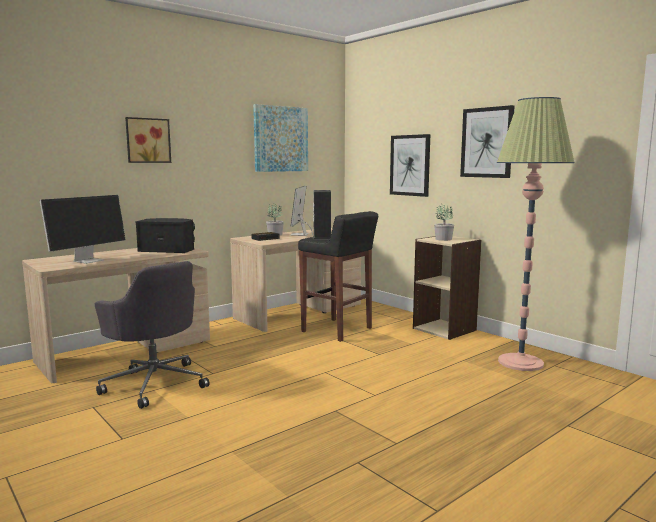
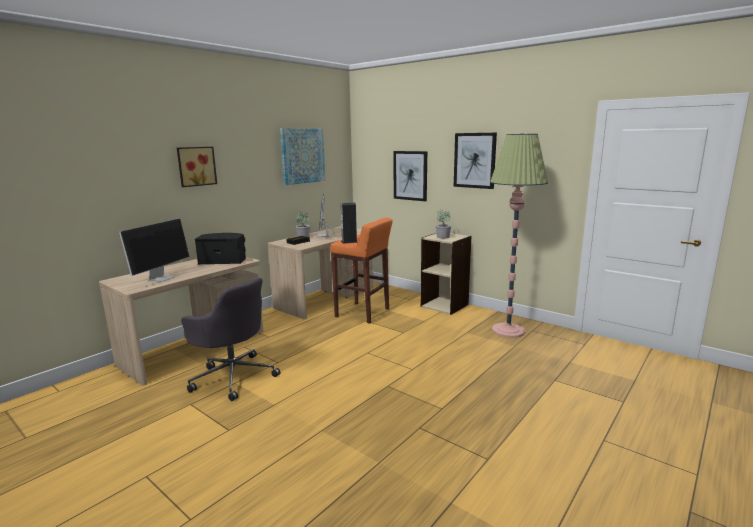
camera: 10 degrees left, 5 degrees up
(337, 330) = (363, 313): black stool -> orange stool

